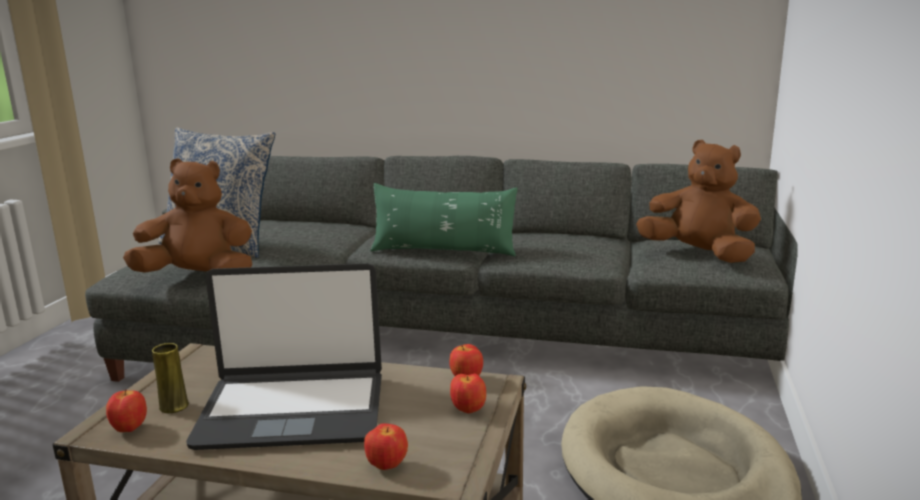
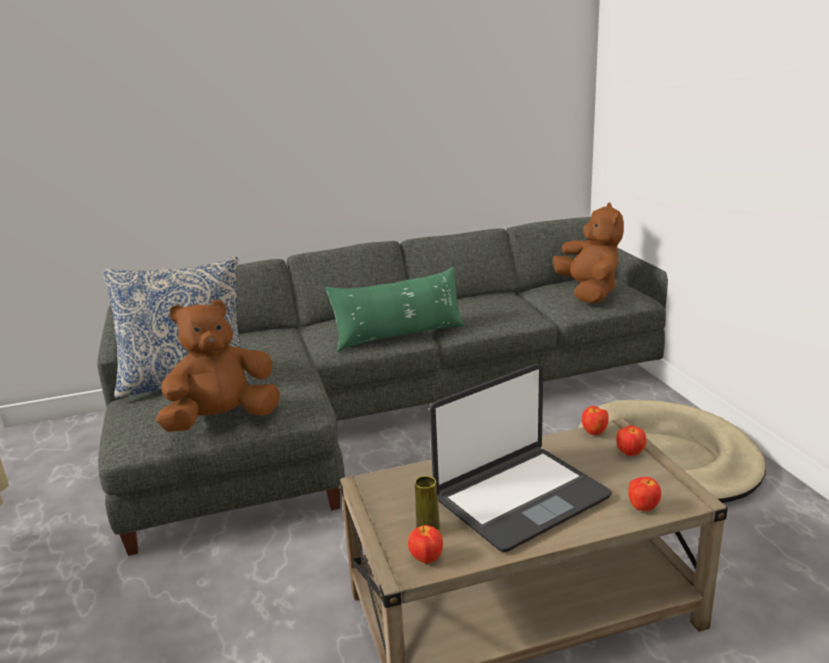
camera: 30 degrees left, 5 degrees up
(698, 254) = (588, 293): brown plush toy -> brown plush toy turned 75 degrees clockwise

